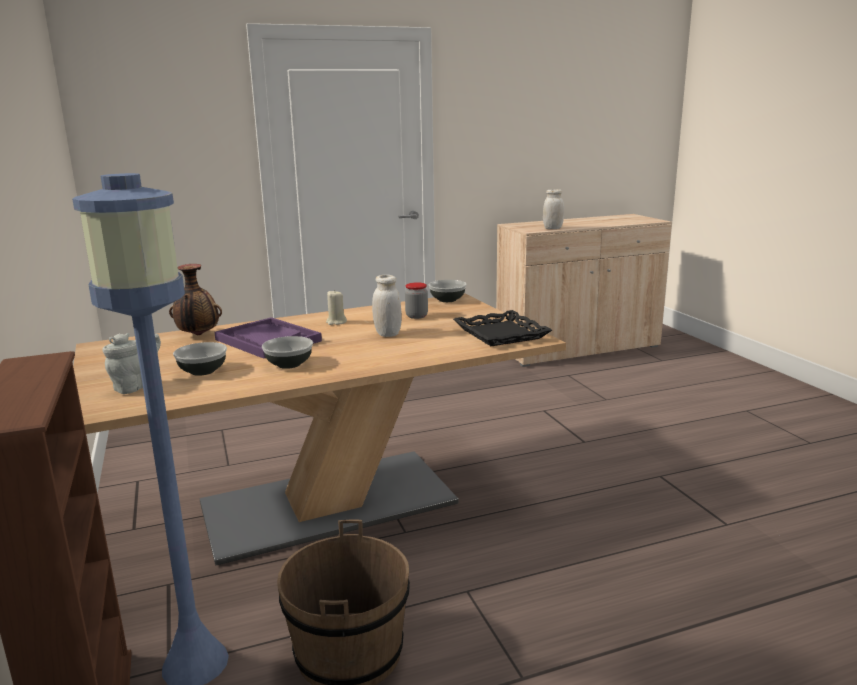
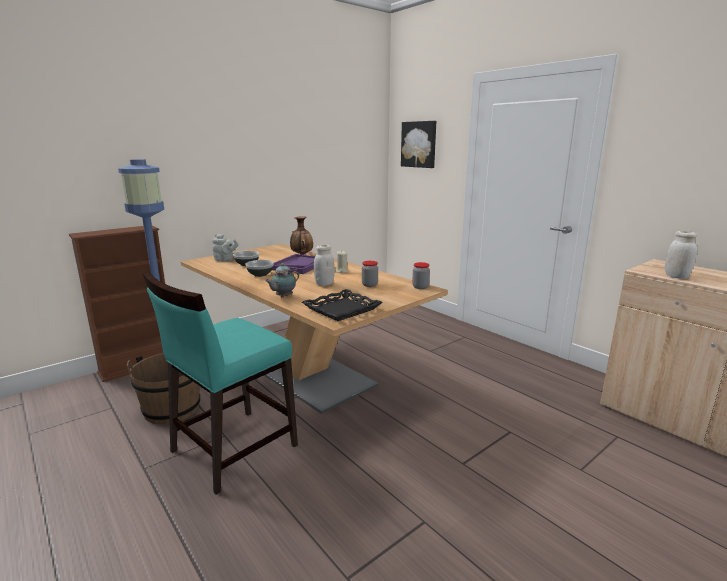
camera: 70 degrees right, 0 degrees up
(152, 128) = (419, 144): none -> picture
(425, 356) = (283, 297): none -> teapot
(447, 300) = (420, 287): bowl -> jar
(504, 584) = (232, 448): none -> turquoise chair

